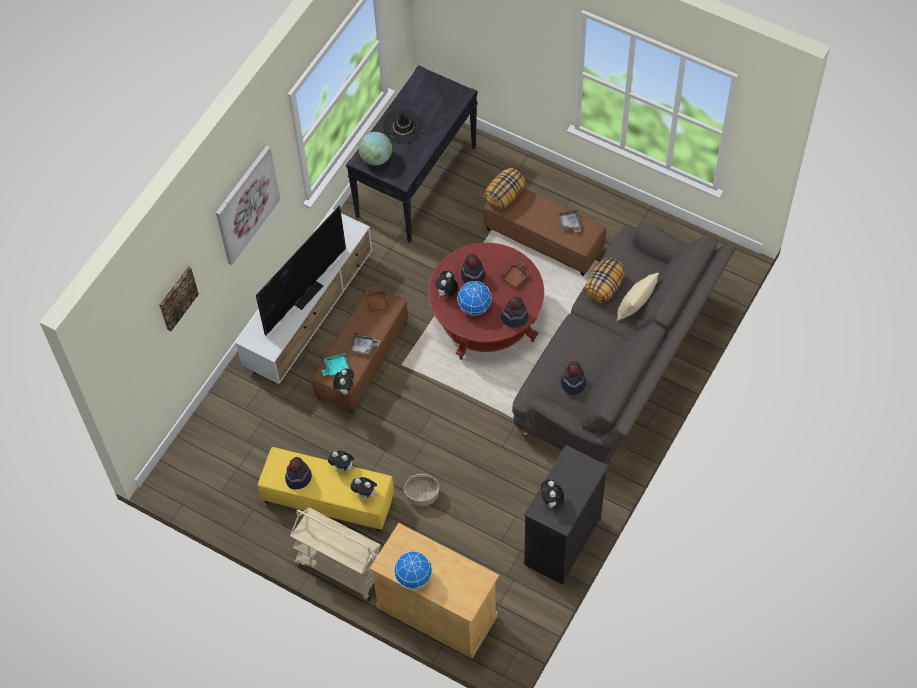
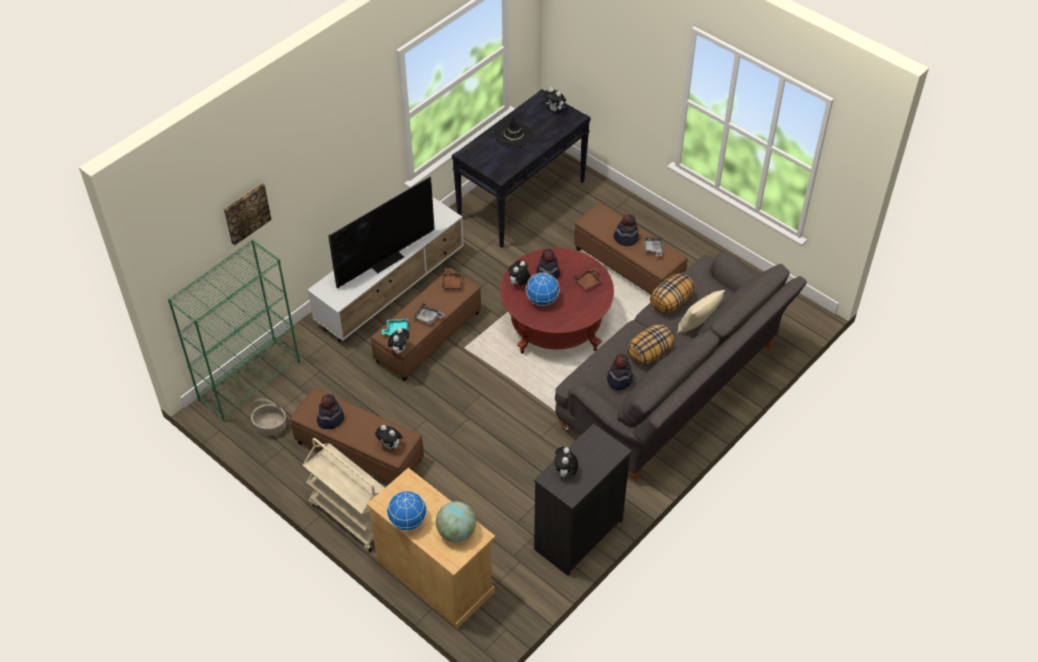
camera: 10 degrees right, 10 degrees down
(195, 444) = (250, 380): none -> green bookcase
(246, 204) = (338, 149): picture -> none
(329, 498) = (360, 451): yellow ottoman -> brown ottoman
(343, 467) = (376, 418): plush toy -> plush toy (555, 109)
(376, 158) = (481, 154): globe -> globe (456, 532)
(422, 494) = (451, 465): basket -> basket (271, 426)
(504, 196) = (596, 216): pillow -> pillow (649, 353)
(514, 317) = (578, 316): hat -> hat (626, 238)

